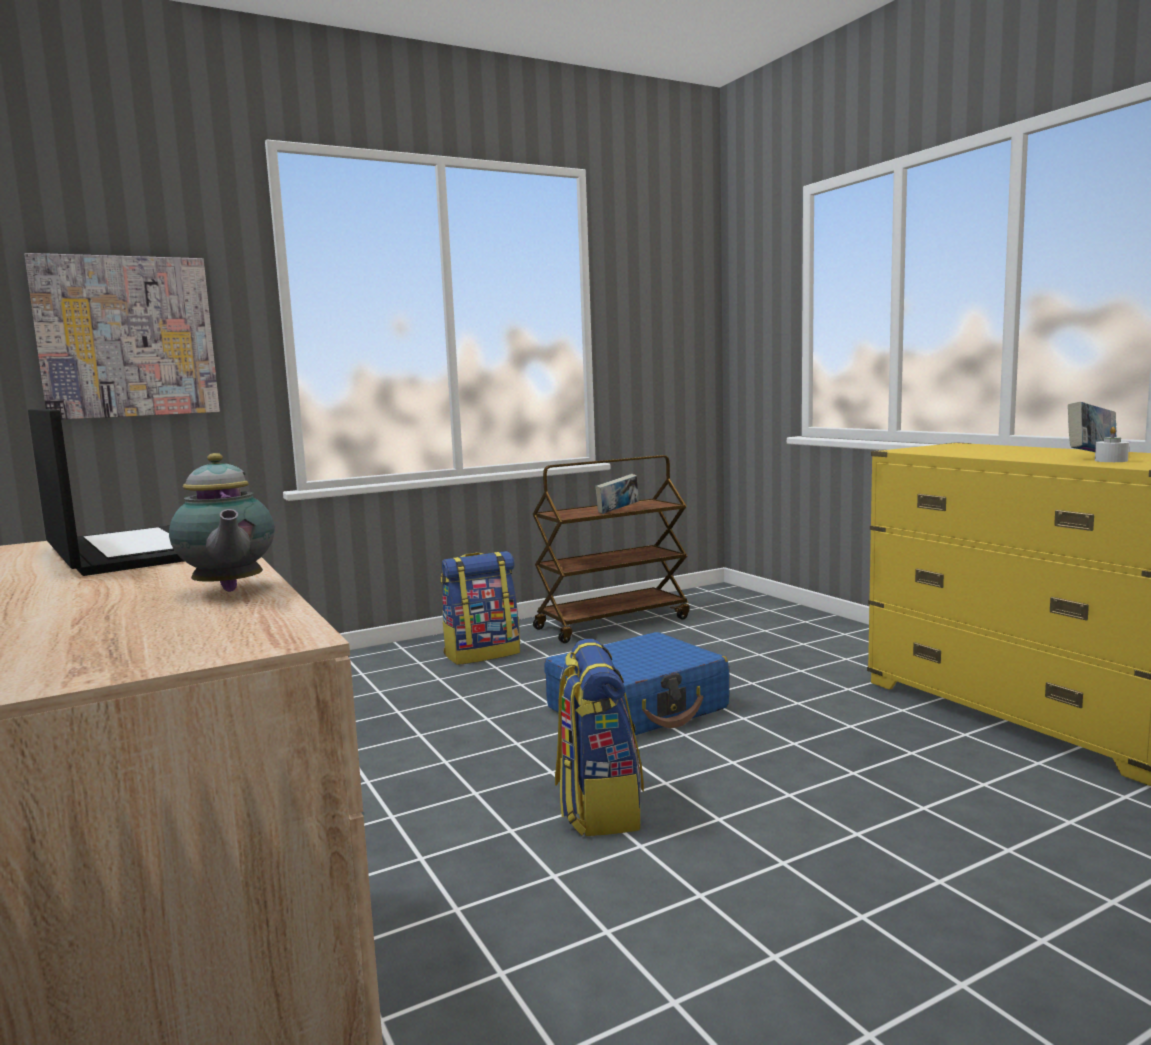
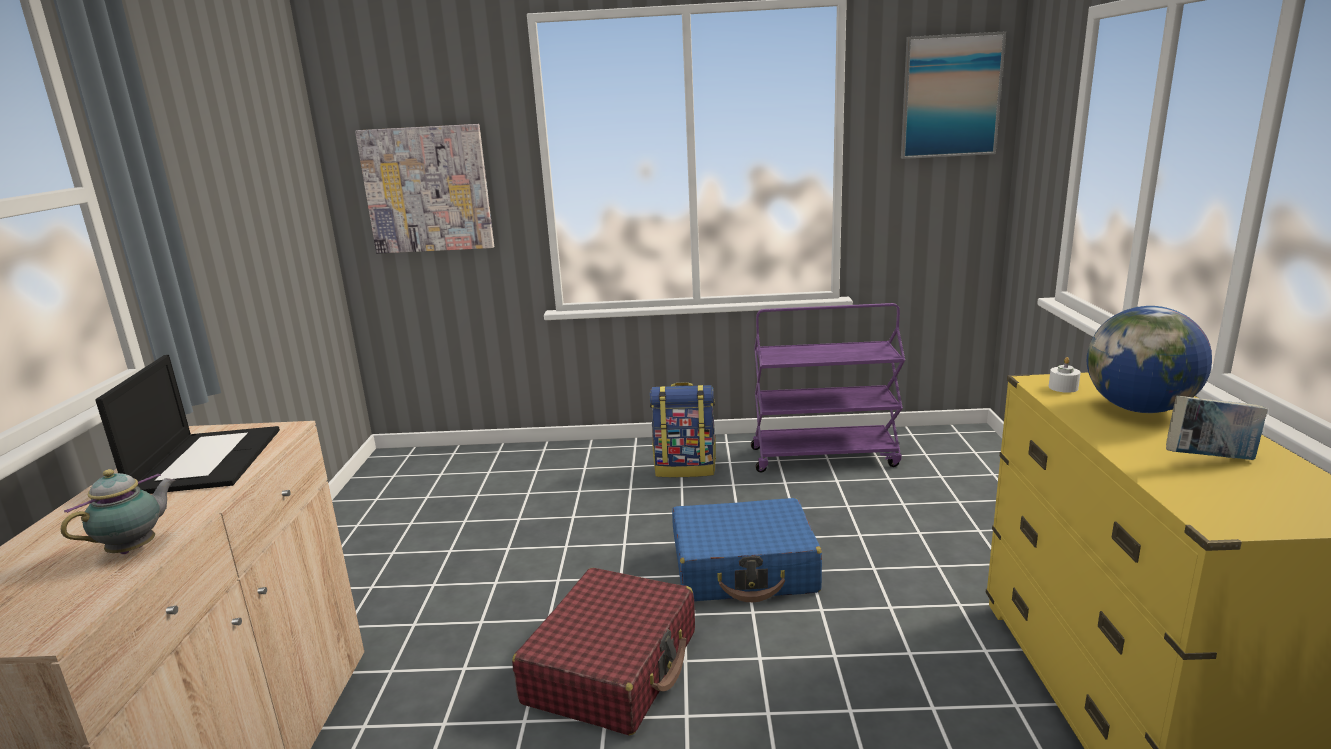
camera: 30 degrees right, 10 degrees up
(228, 590) = (136, 548): teapot -> teapot turned 150 degrees counterclockwise
(598, 807) = (613, 667): backpack -> red suitcase
(613, 623) = (824, 456): brown cart -> purple cart
(617, 511) = (827, 359): book -> none
(672, 271) = (950, 96): none -> picture
(996, 450) = (1139, 409): none -> globe
(1111, 460) = (1203, 481): white candle -> white candle (1063, 387)

